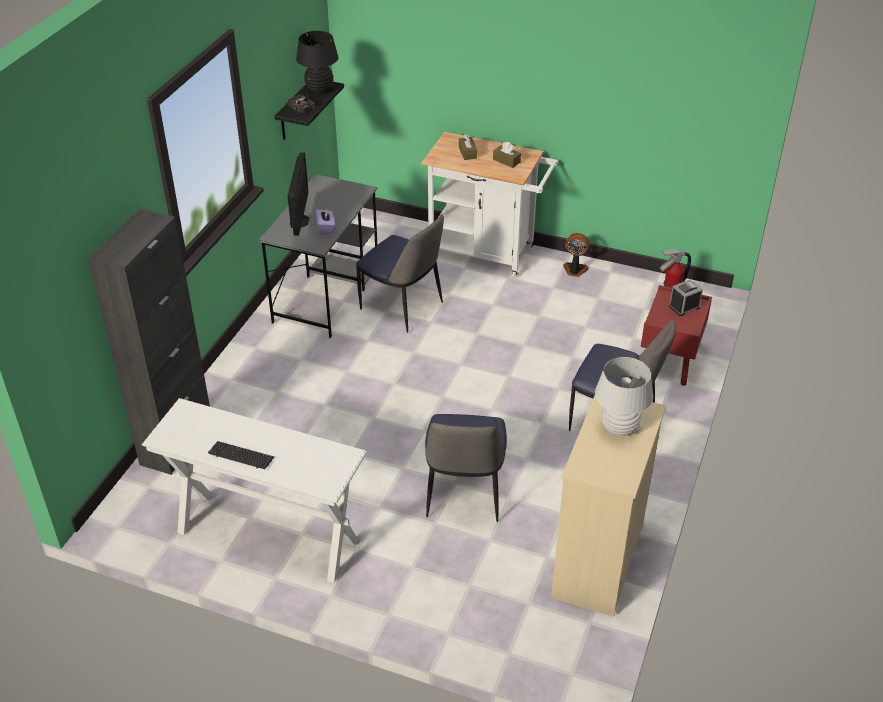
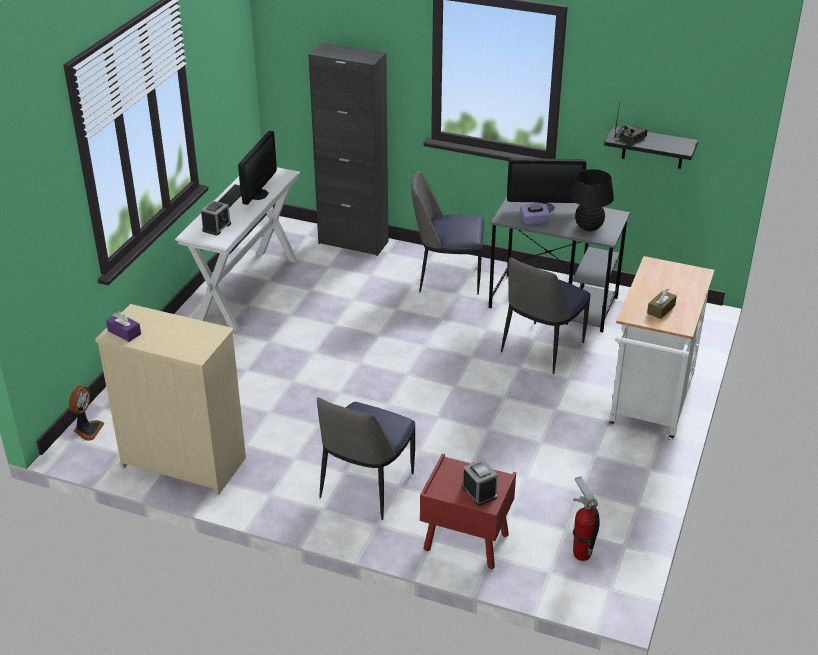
camera: 90 degrees right, 5 degrees down
(235, 430) = (258, 194): none -> monitor
(314, 463) = (216, 227): none -> alarm clock
(319, 89) = (672, 144): black table lamp -> black table lamp (589, 227)
(464, 494) = (277, 386): chair -> chair (447, 278)
(467, 153) = (671, 284): brown tissue box -> none
(574, 270) = (633, 475): fan -> fan (87, 429)
(619, 428) = (178, 336): white table lamp -> none
(619, 472) = (124, 332): none -> purple tissue box

